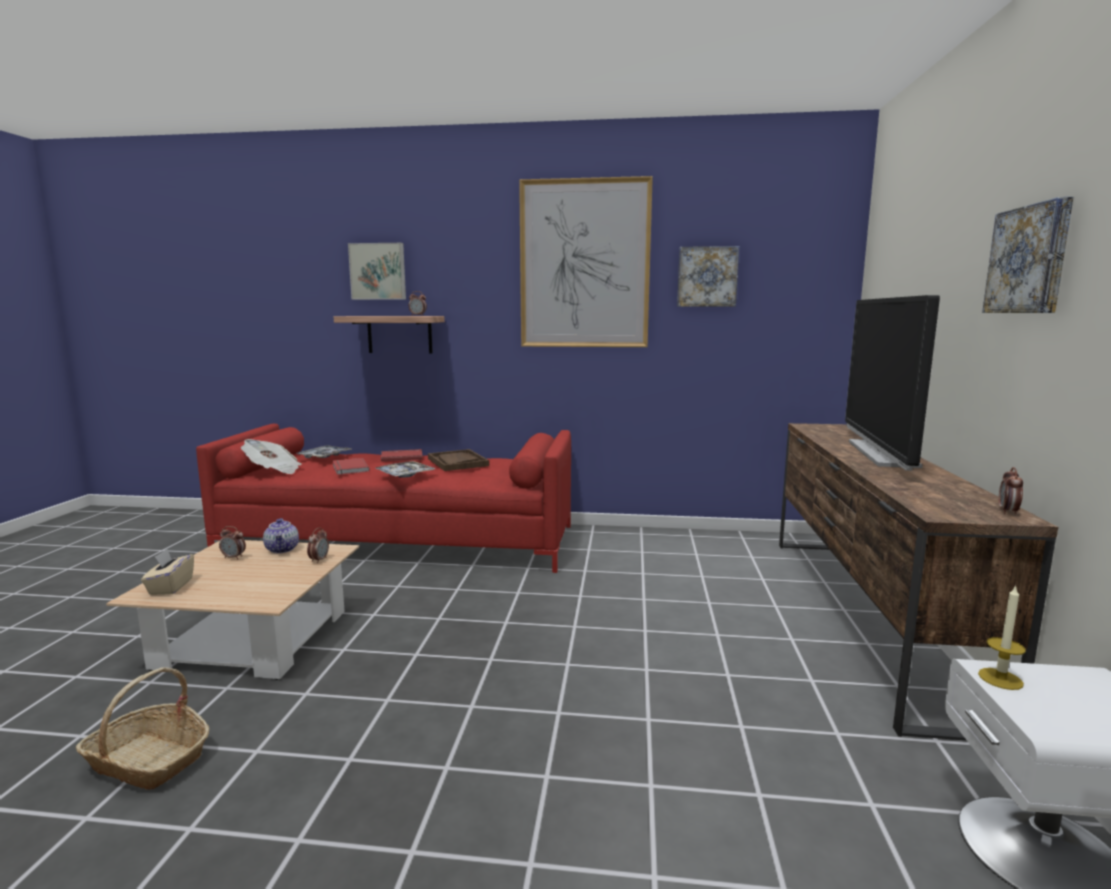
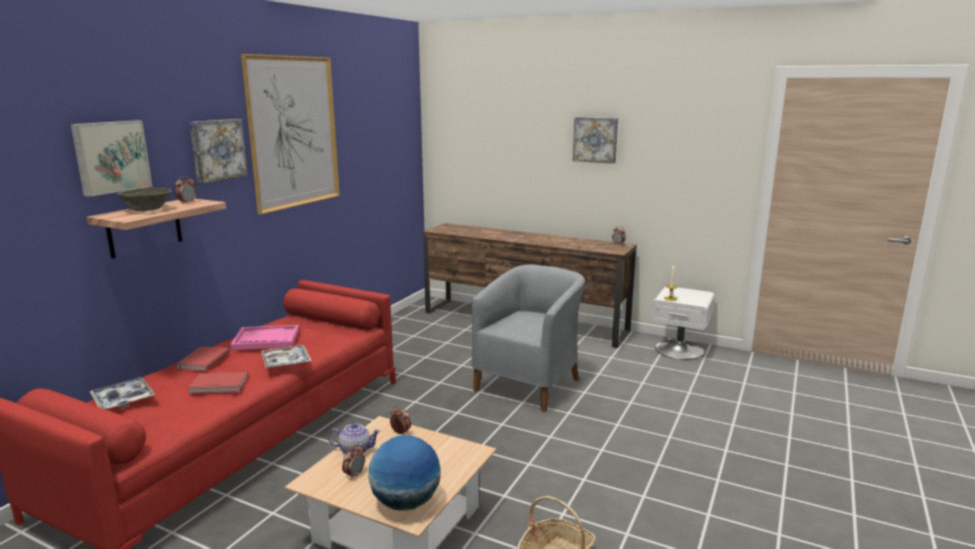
camera: 70 degrees left, 5 degrees up
(170, 587) = (405, 502): beige tissue box -> globe
(273, 470) = (155, 428): newspaper -> none
(384, 315) = (147, 209): none -> grey bowl
(457, 462) = (266, 339): brown tray -> pink tray
(634, 660) = (530, 383): none -> grey armchair
(707, 277) = (361, 135): picture -> picture (217, 149)
(881, 453) = (517, 235): television -> none

